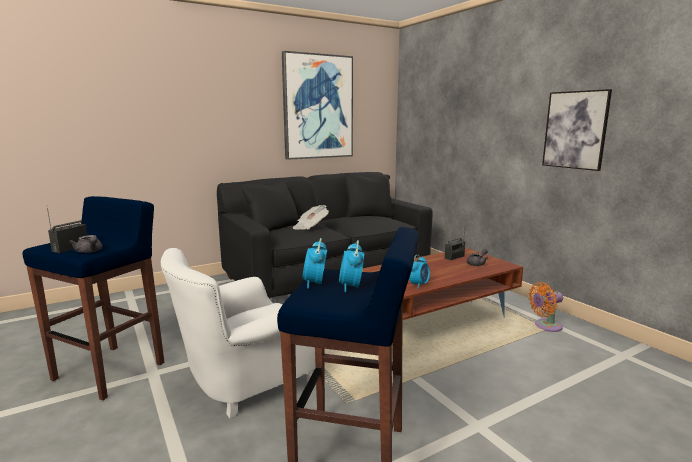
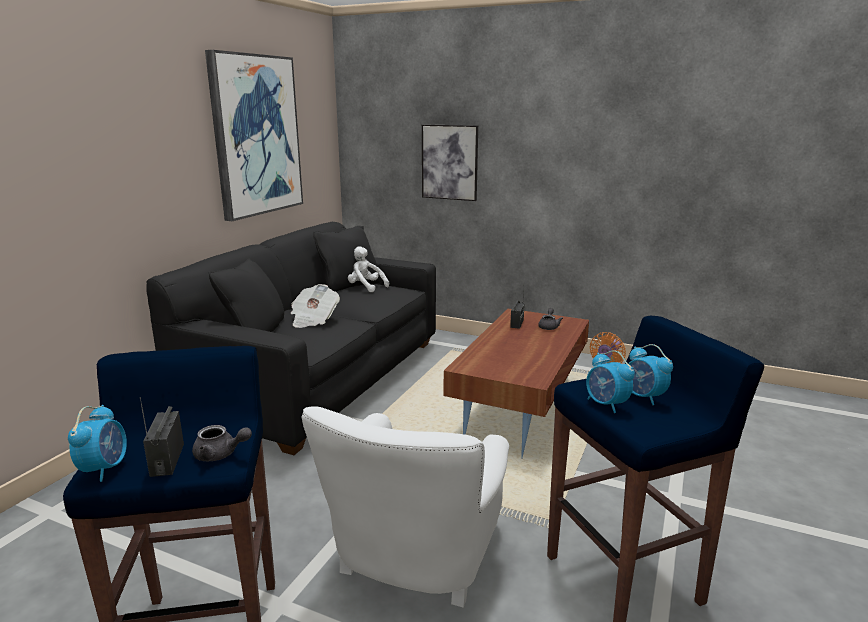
camera: 35 degrees left, 5 degrees up
(374, 217) = (365, 287): none -> white plush toy
(419, 285) = (539, 368): alarm clock -> alarm clock (105, 468)
(575, 130) = (608, 165): picture -> picture (449, 162)

